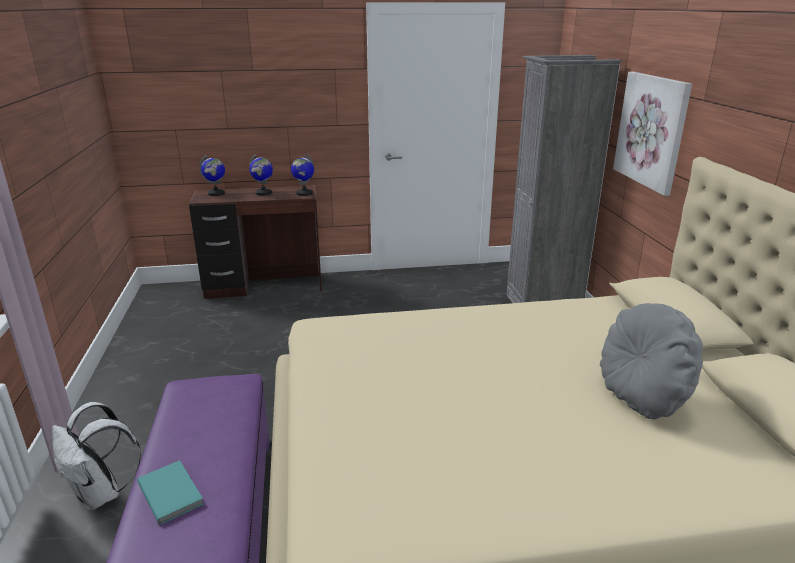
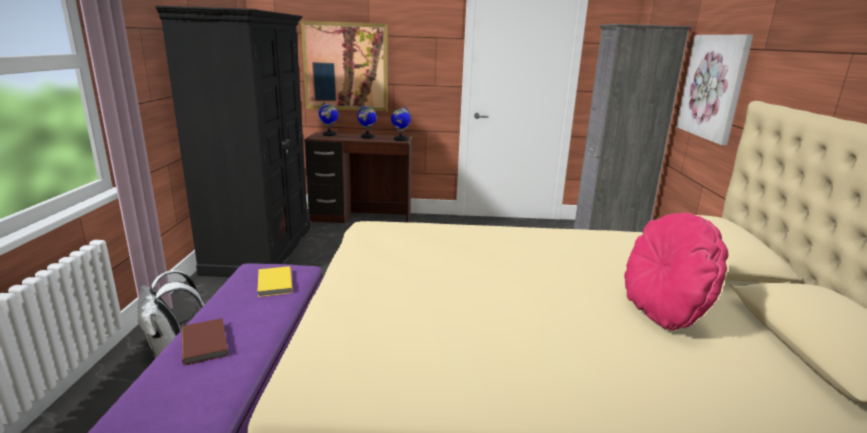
camera: 10 degrees right, 5 degrees down
(157, 344) = (261, 249): none -> black wardrobe
(172, 492) = (206, 342): turquoise book -> brown book
(216, 405) = (273, 283): none -> yellow book
(227, 110) = (346, 67): none -> picture
(640, 400) = (662, 314): grey pillow -> pink pillow

